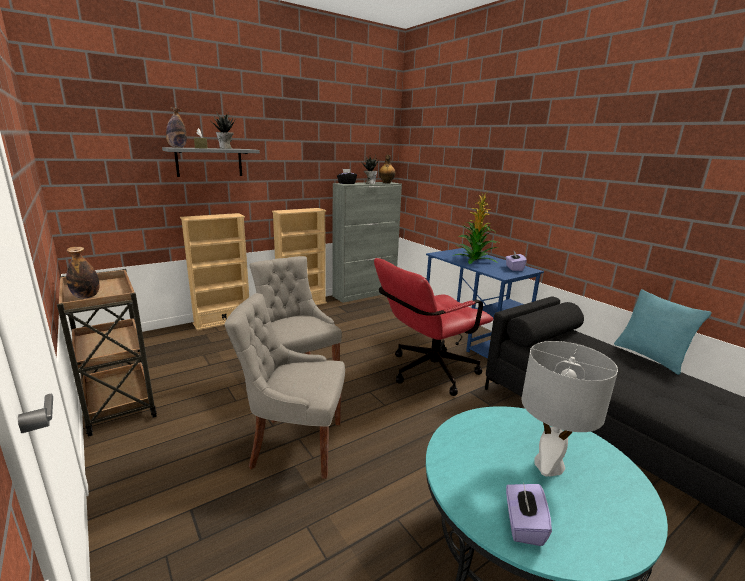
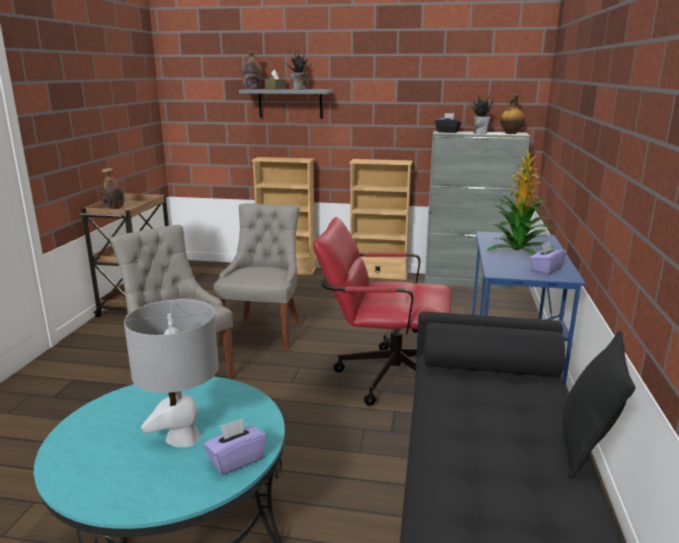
camera: 45 degrees right, 0 degrees up
(523, 525) = (82, 448): purple tissue box -> purple tissue box (236, 460)
(650, 357) = (585, 446): turquoise pillow -> black pillow

